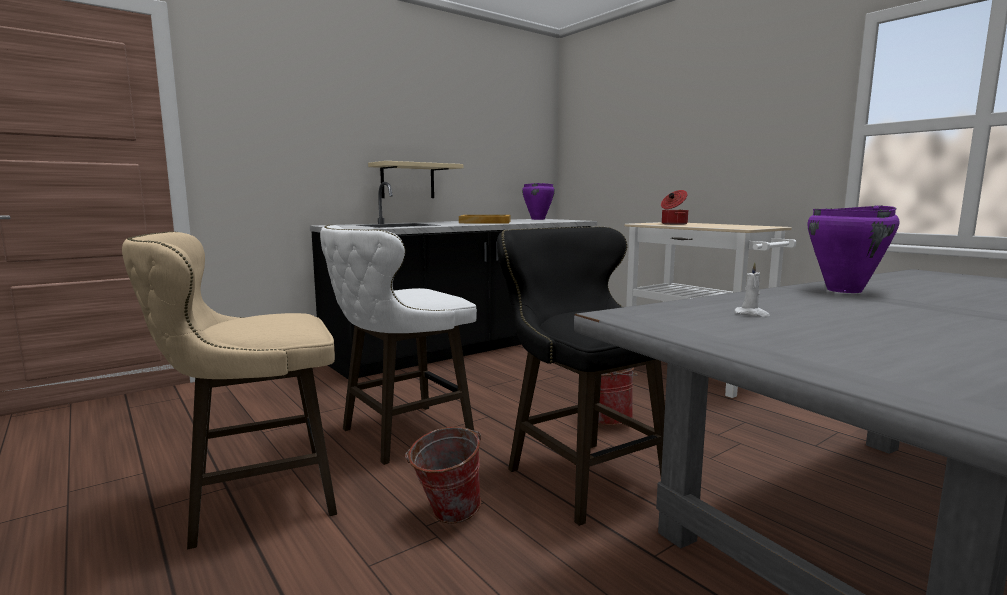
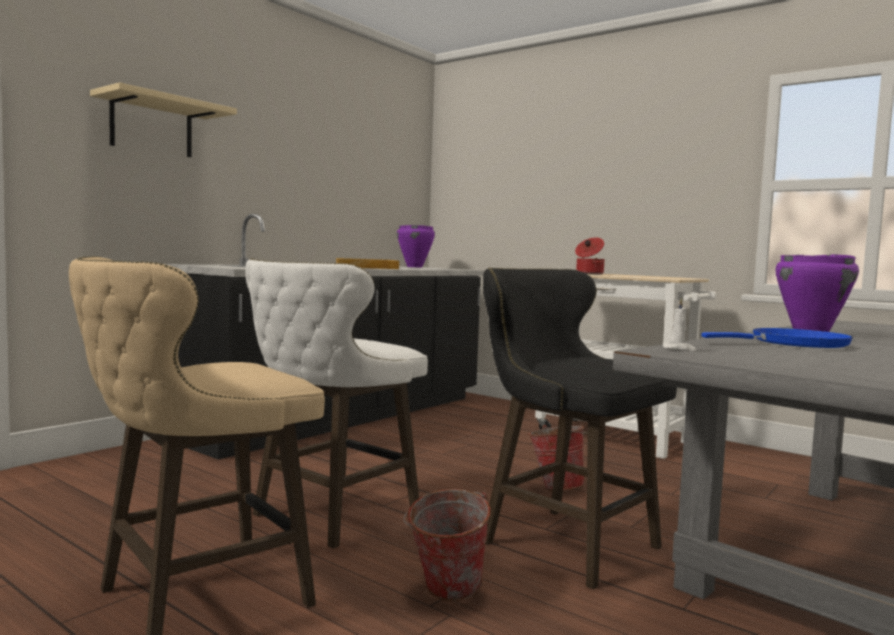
camera: 15 degrees left, 5 degrees down
(407, 181) = (273, 214): beige shelf -> beige shelf (152, 127)
(752, 314) = (773, 351): white candle -> white candle (679, 349)
(797, 304) = (793, 344): none -> blue frying pan

